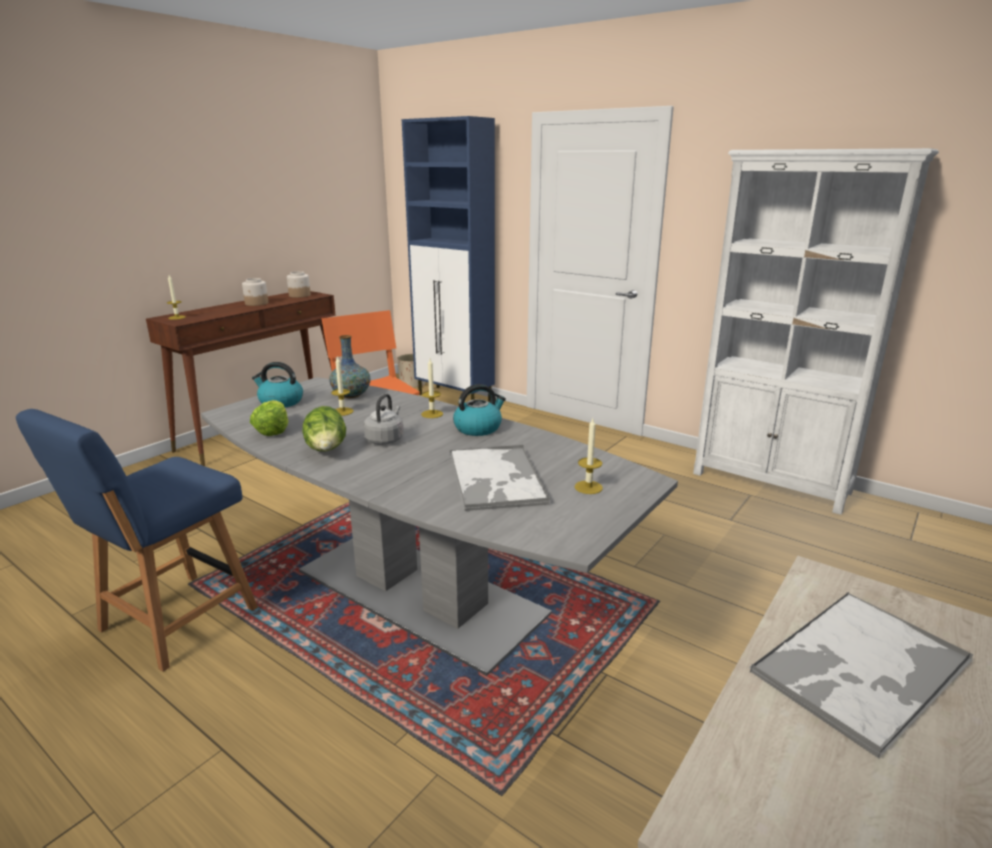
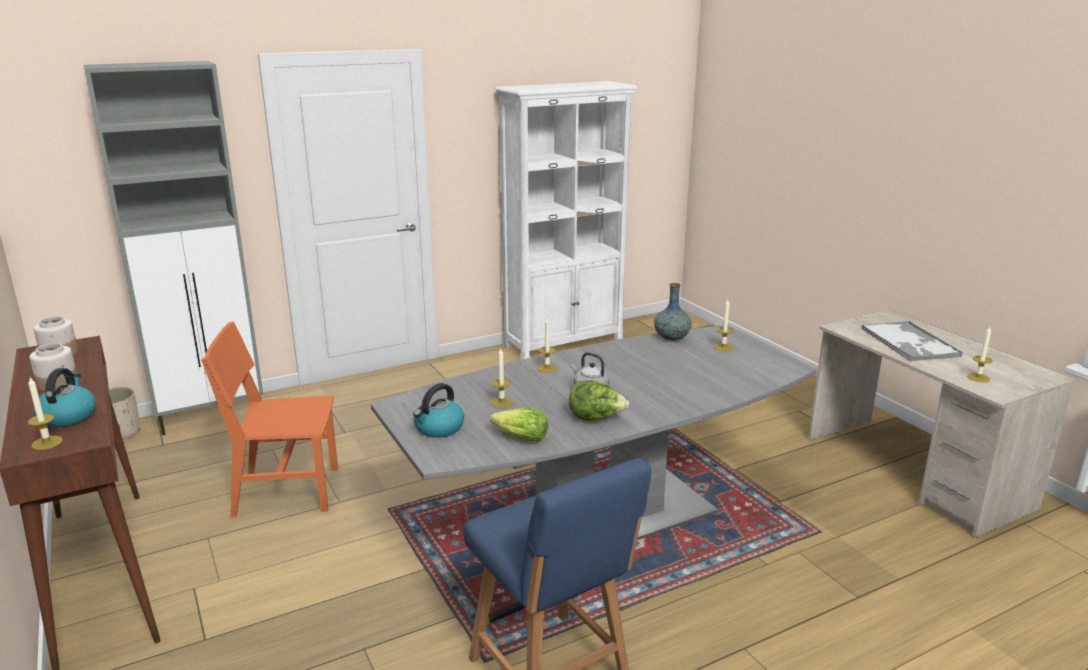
camera: 65 degrees left, 0 degrees up
(351, 395) = (457, 393): vase -> vase (671, 337)
(455, 398) = (212, 416): blue cabinet -> grey cabinet
(478, 428) = (595, 358): kettle -> kettle (68, 416)
(496, 479) = (693, 369): tray -> none
(770, 792) = (978, 378): none -> candle

